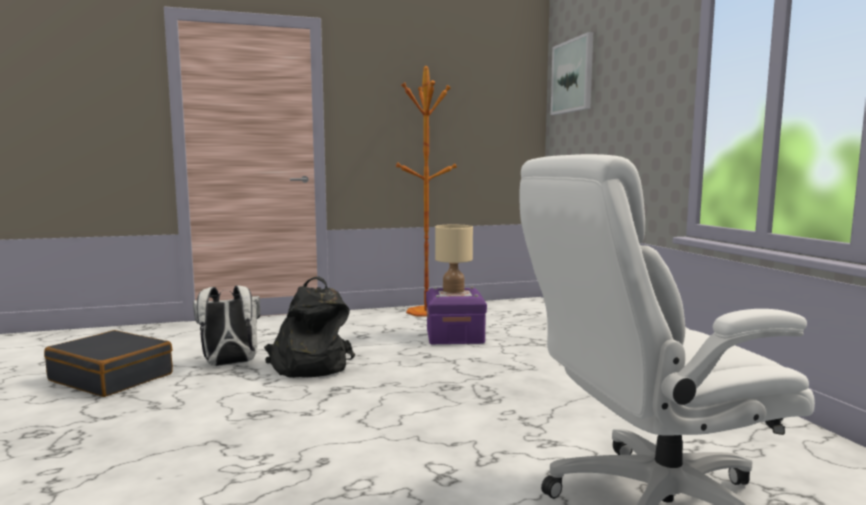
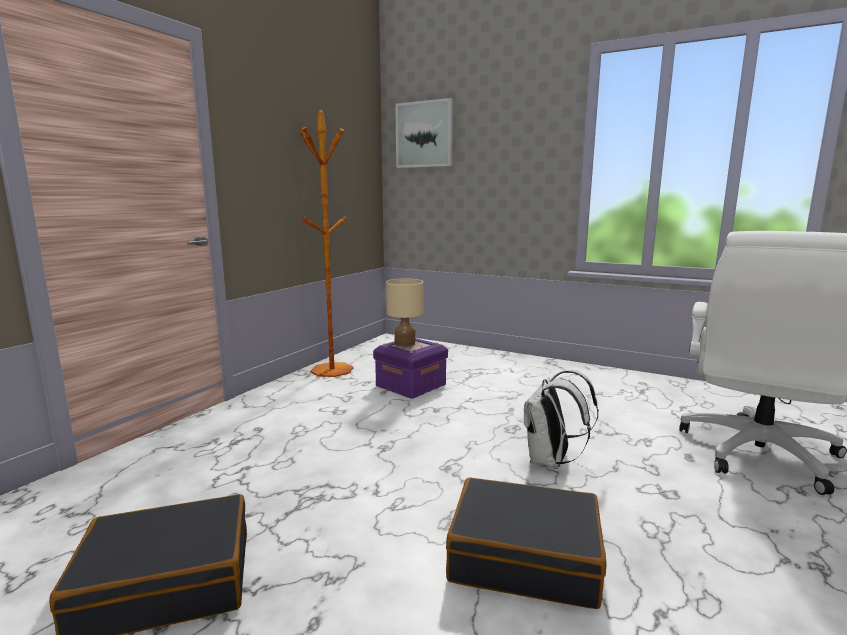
camera: 45 degrees left, 5 degrees up
(229, 364) = (283, 493): white backpack -> white backpack (551, 461)
(245, 448) = (524, 557): none -> black suitcase
(309, 366) = (368, 458): black backpack -> none

